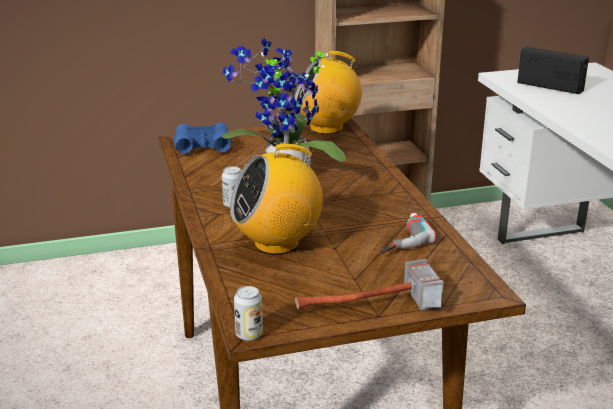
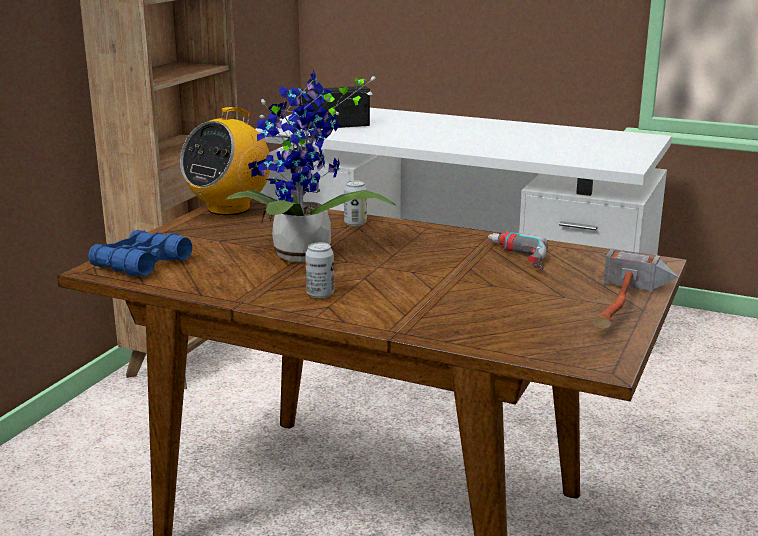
camera: 50 degrees left, 5 degrees down
(249, 334) = (609, 368): can -> can (355, 223)
(277, 243) = (443, 302): radio -> none

